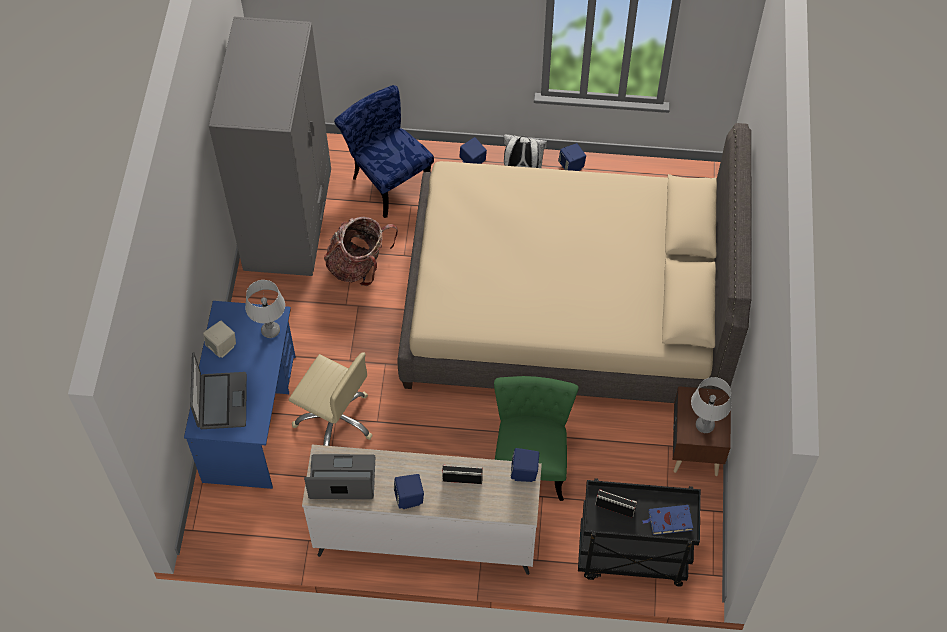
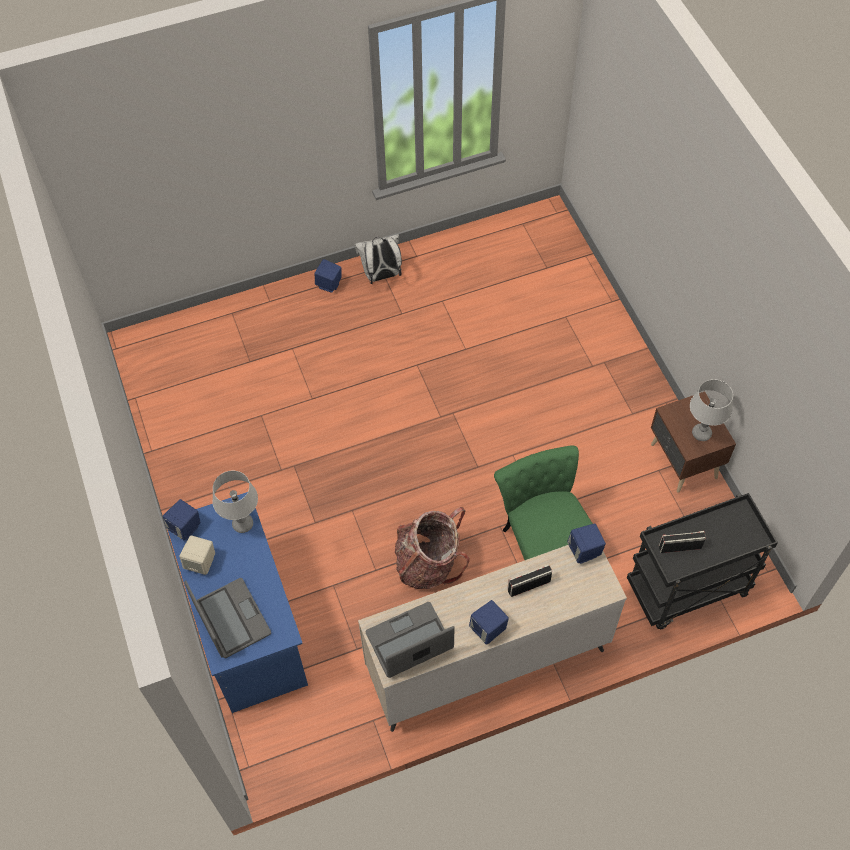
camera: 25 degrees left, 0 degrees up
(289, 220) = (179, 412): grey wardrobe -> none
(335, 420) = (333, 587): beige office chair -> none
(359, 265) = (273, 426): backpack -> backpack (428, 563)
(388, 178) = (255, 332): blue chair -> none
(567, 307) = (494, 382): beige bed -> none
(571, 167) = (424, 253): blue speaker -> blue speaker (185, 527)
(668, 521) = (736, 536): blue book -> none

